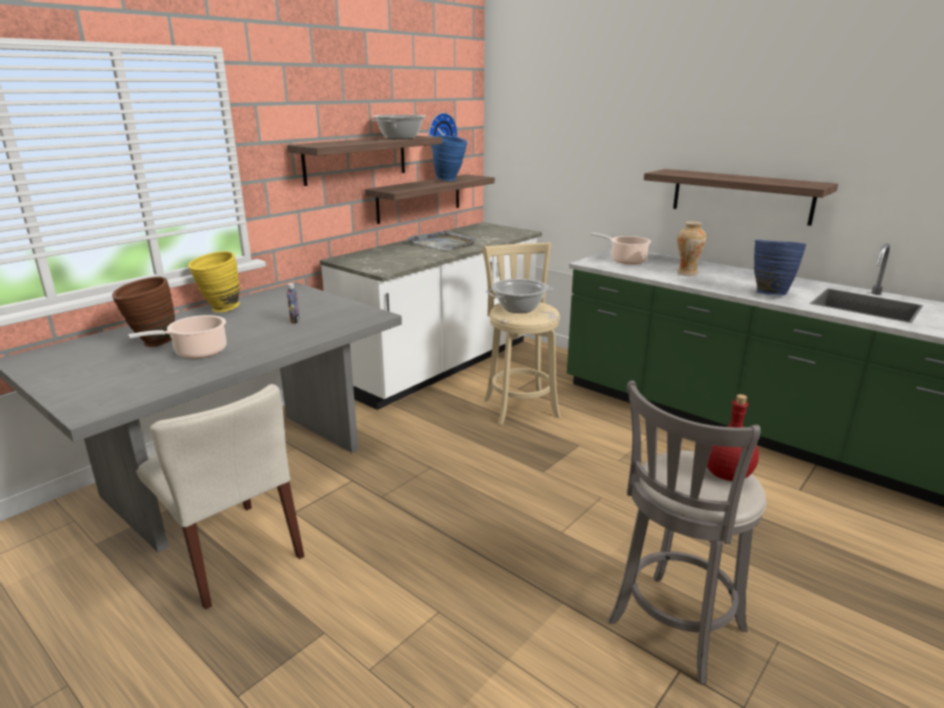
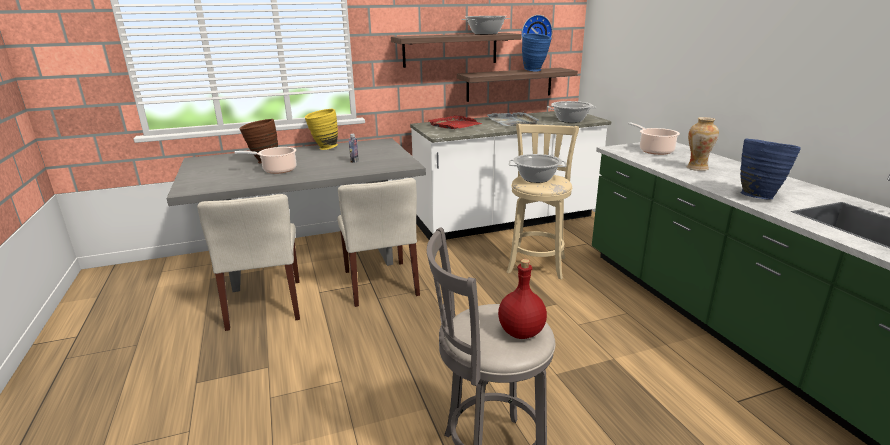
camera: 30 degrees right, 0 degrees up
(366, 477) = (381, 283): none -> beige chair
(381, 255) = (454, 125): none -> red tray
(501, 235) = (570, 120): none -> cooking pot
(741, 196) = (778, 96): shelf -> none

